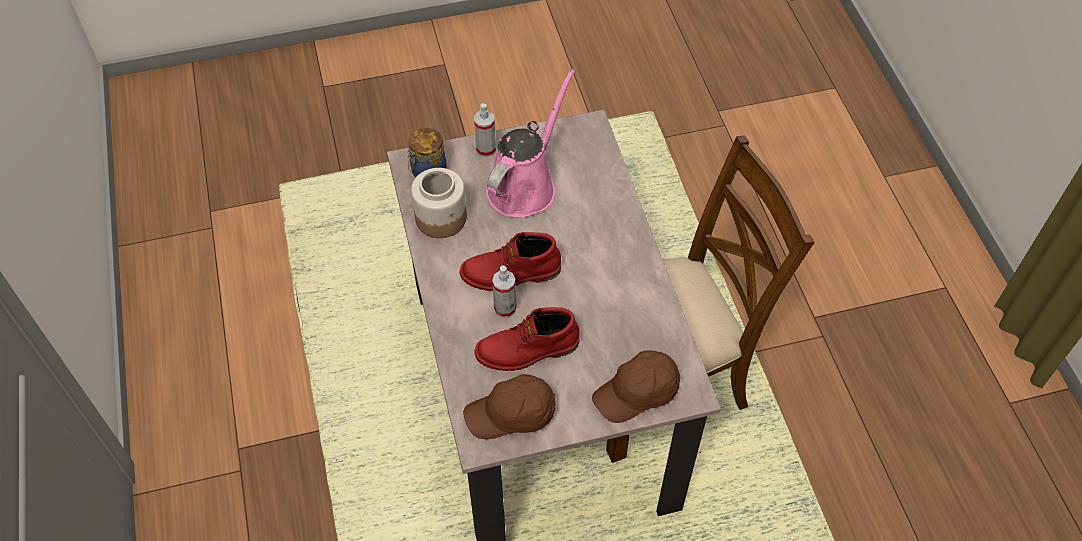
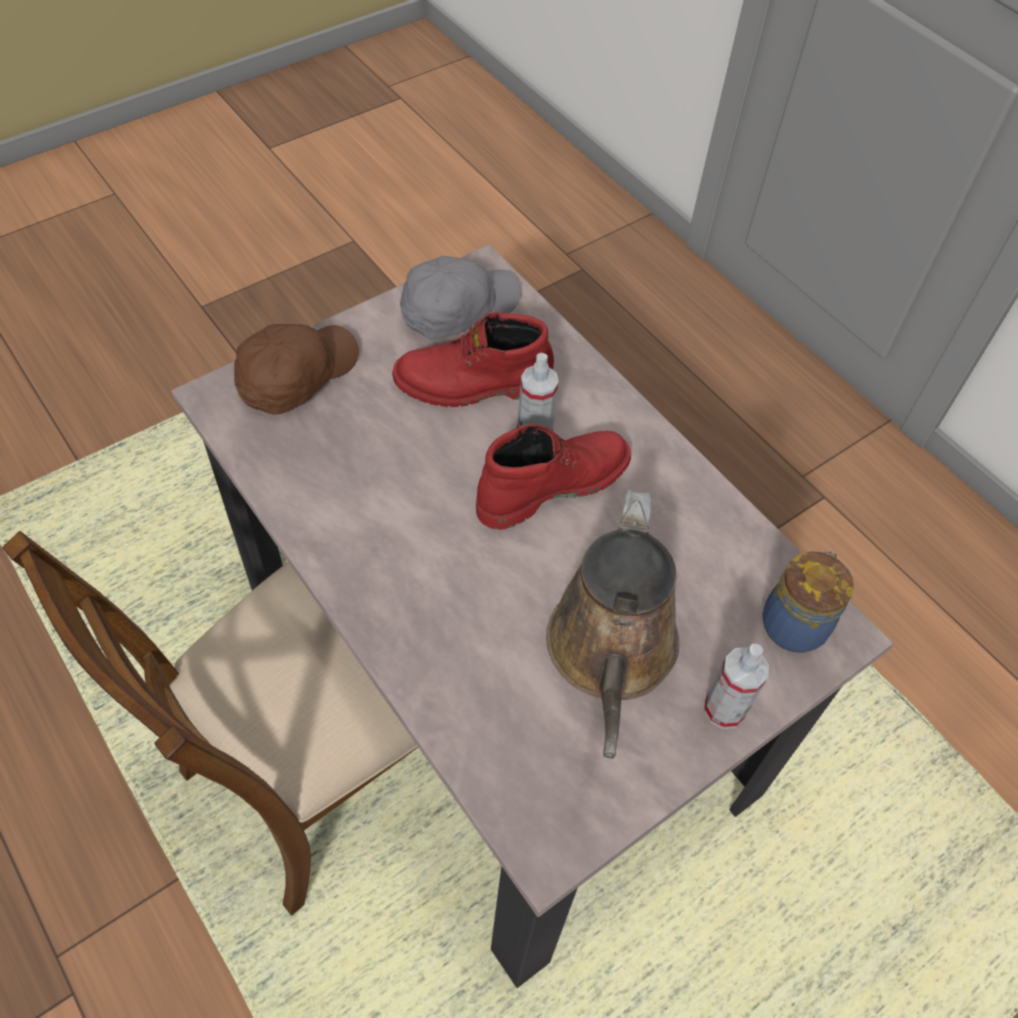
camera: 155 degrees right, 0 degrees up
(441, 218) = (714, 544): jar -> none
(512, 415) = (457, 309): brown cap -> grey cap
(525, 185) = (610, 654): pink watering can -> brown watering can
(527, 352) = (472, 385): red boot -> red boot turned 150 degrees counterclockwise

